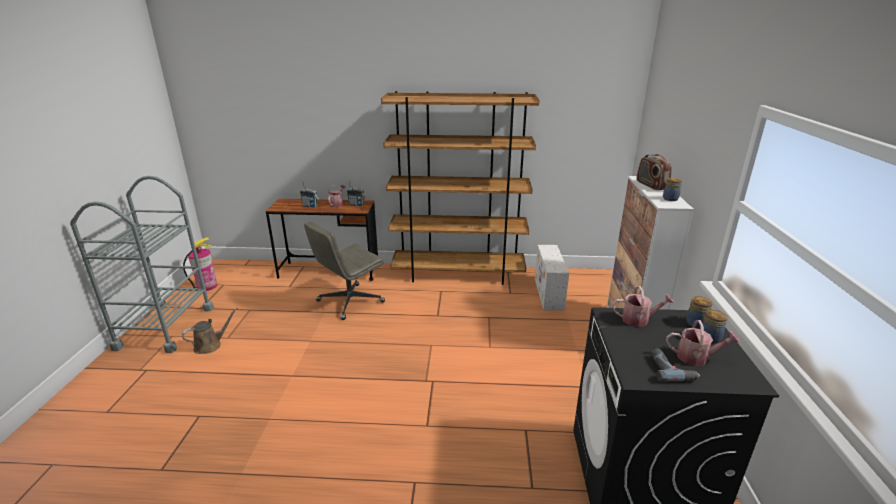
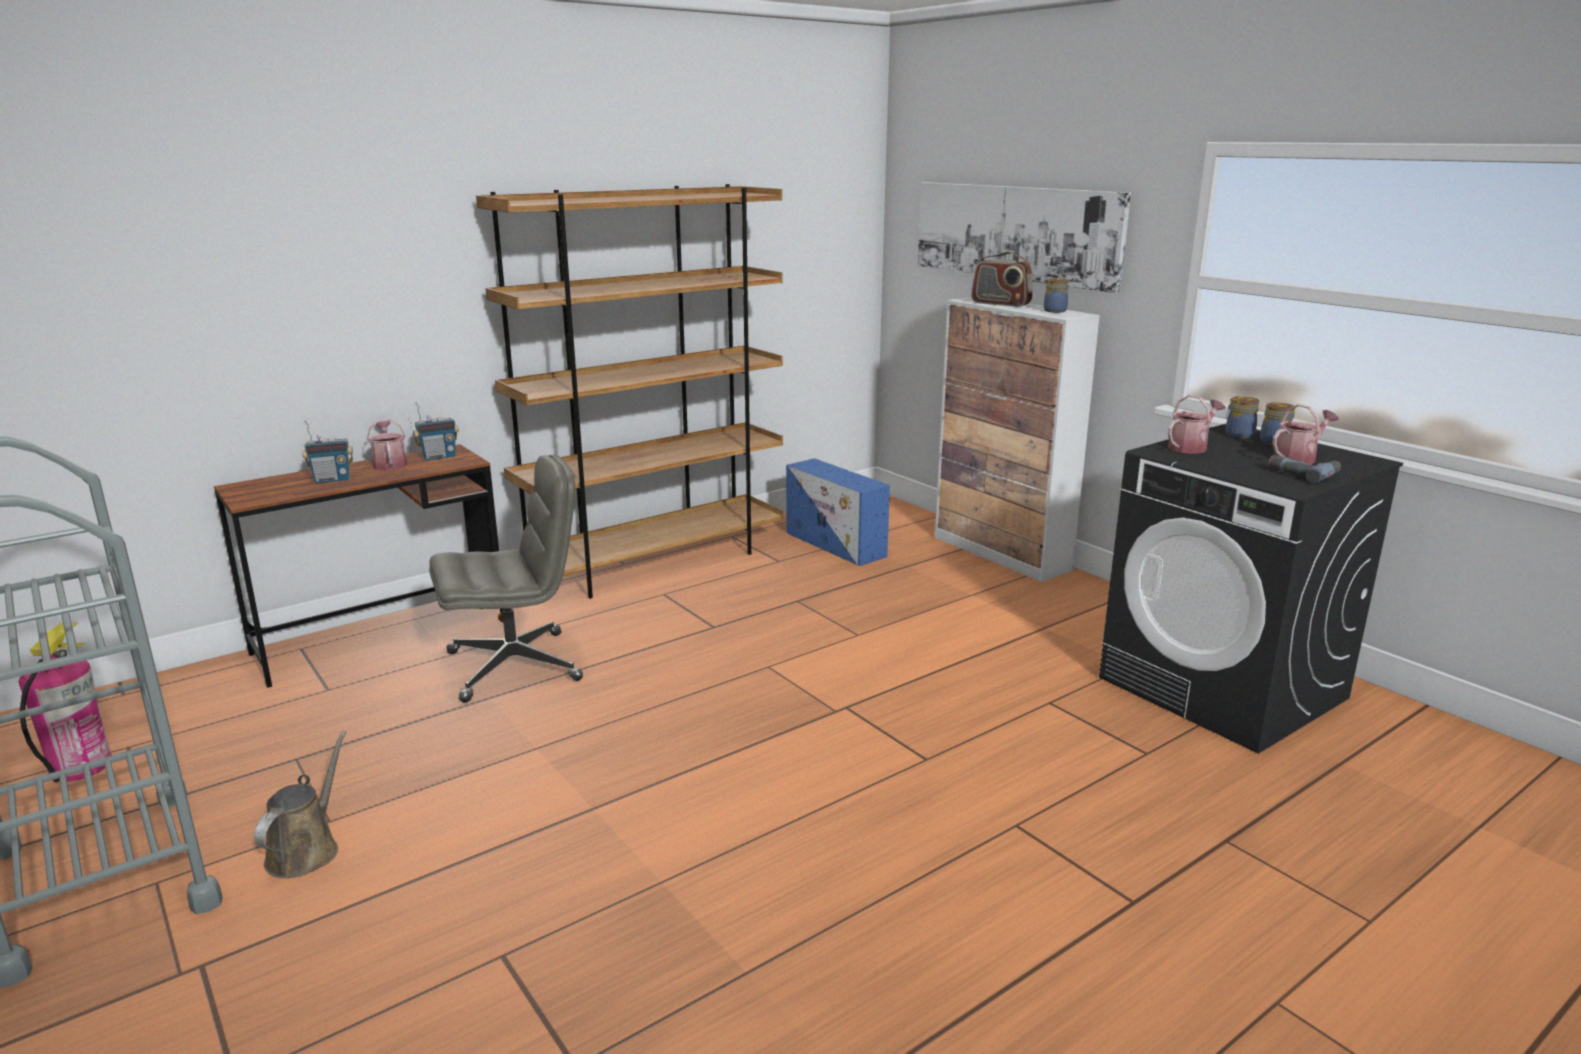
camera: 40 degrees left, 5 degrees down
(349, 302) = (516, 666): grey office chair -> grey office chair turned 120 degrees counterclockwise
(549, 294) = (836, 545): white storage box -> blue storage box
(678, 141) = (1015, 233): none -> picture

